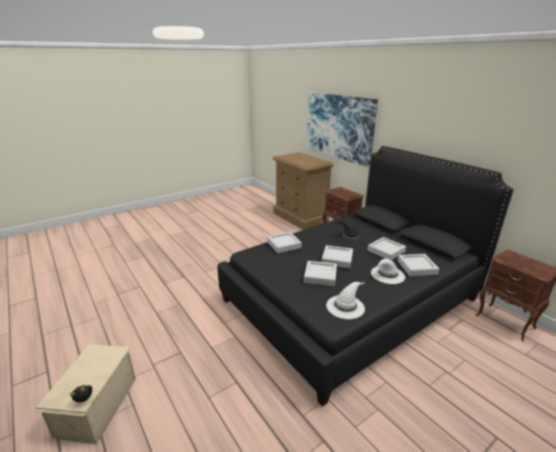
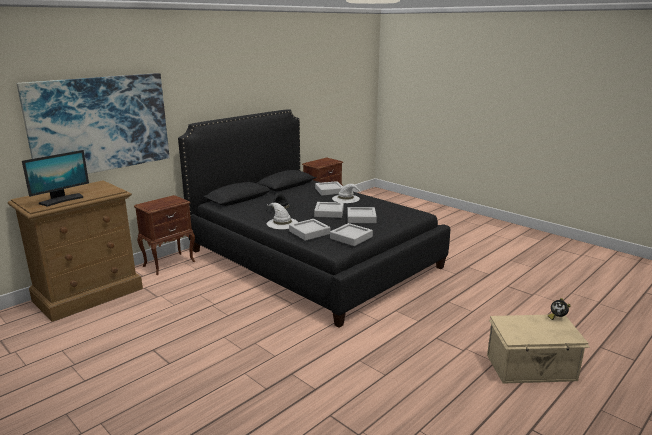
camera: 100 degrees left, 5 degrees down
(293, 158) = (61, 200): none -> monitor
(345, 306) = (398, 210): white hat -> white hat (282, 223)
(386, 251) = (305, 198): grey tray -> grey tray (351, 237)

